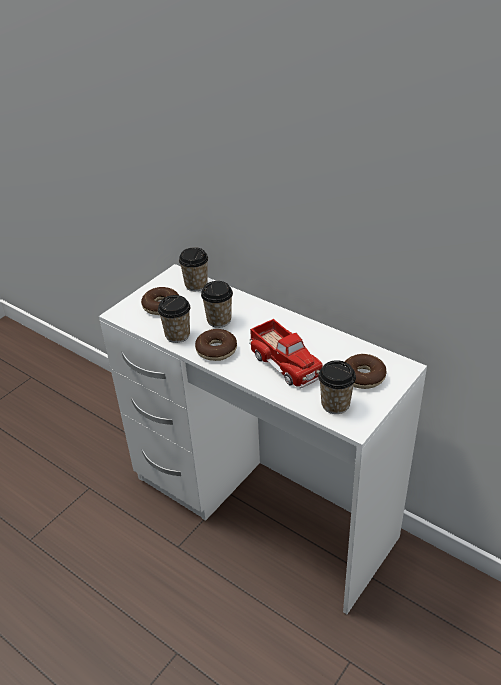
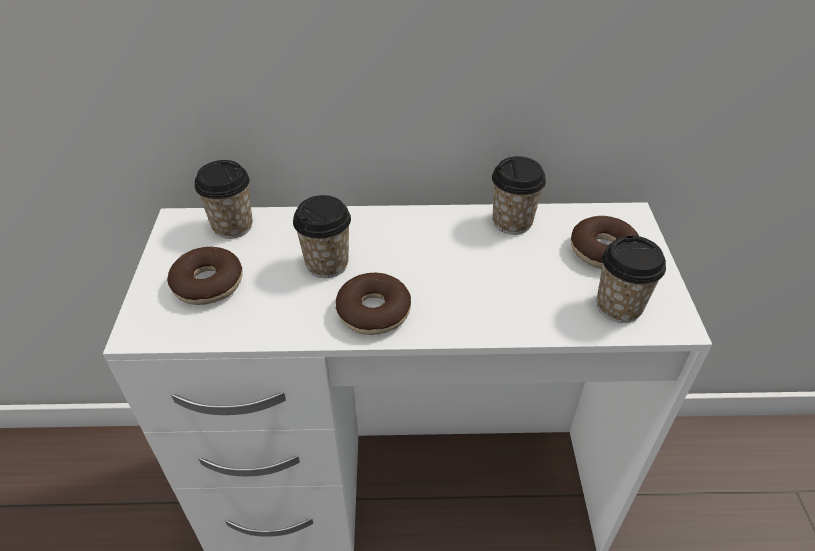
camera: 40 degrees left, 5 degrees up
(177, 335) = (286, 318): cup -> cup (512, 222)
(286, 362) = (490, 280): toy truck -> none

